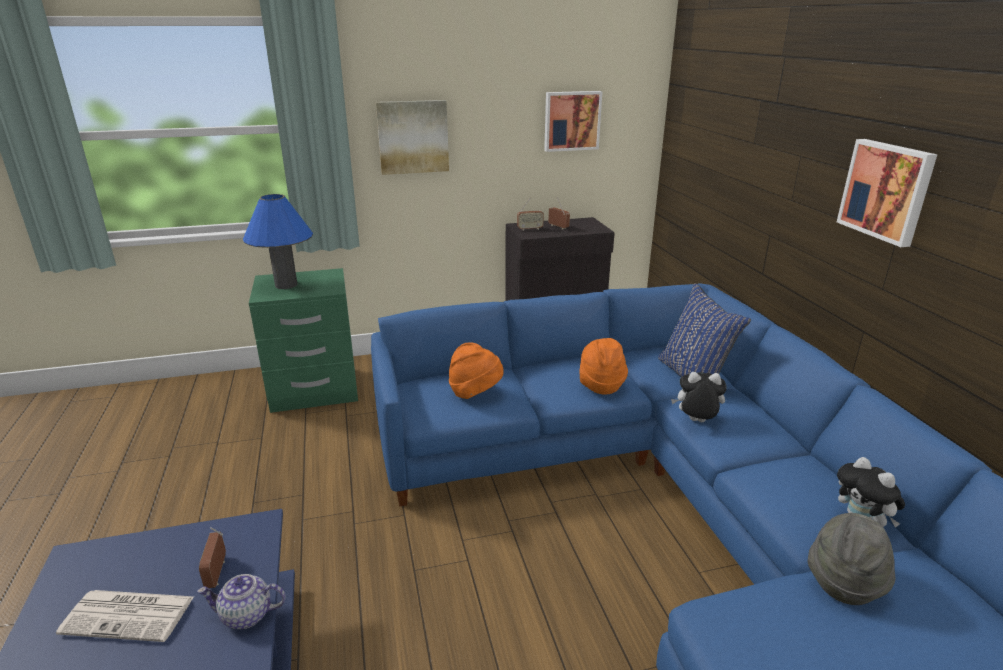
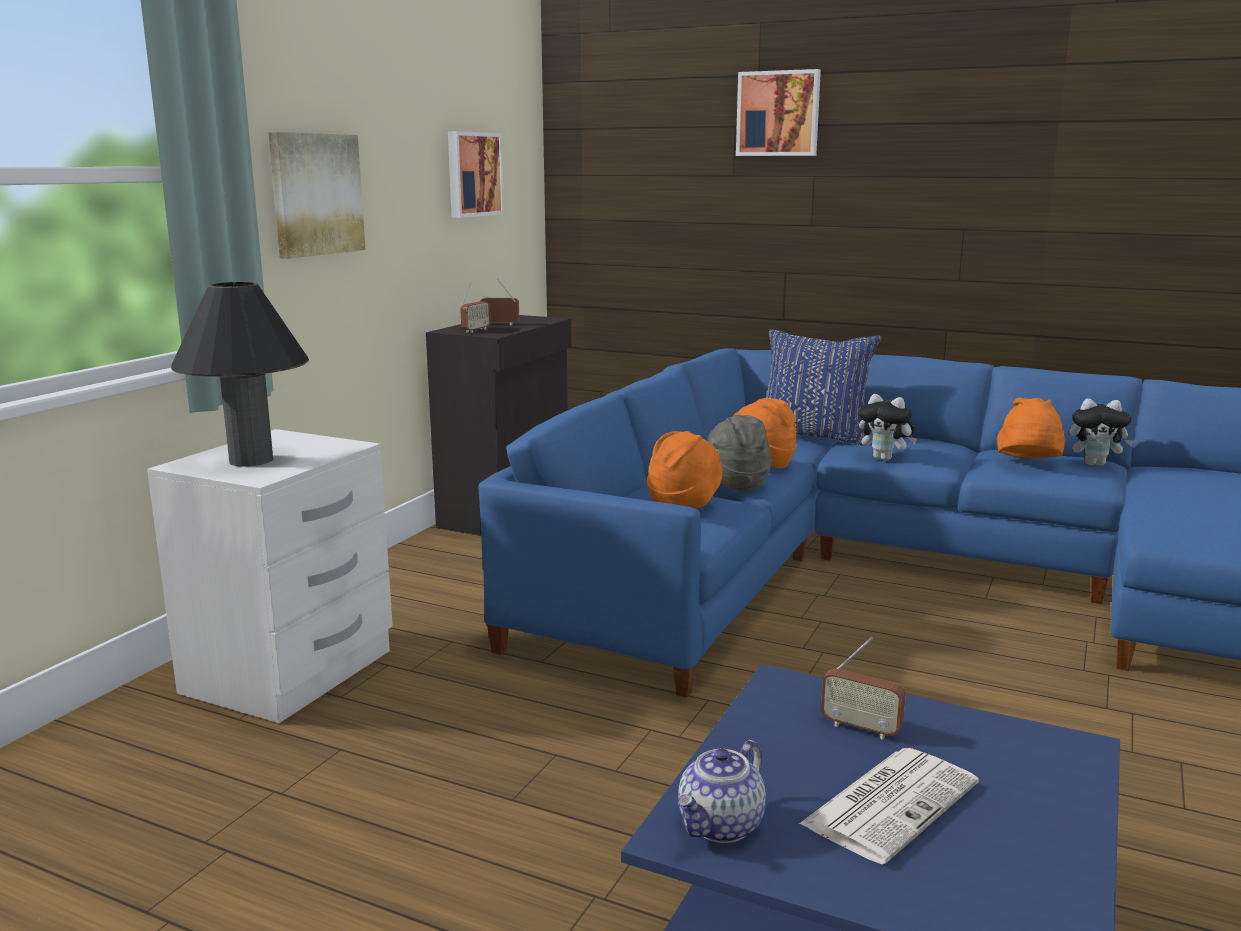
camera: 50 degrees left, 10 degrees down
(246, 615) = (969, 725): teapot -> teapot (721, 826)
(286, 285) = (251, 460): blue table lamp -> black table lamp
(314, 391) = (291, 673): green nightstand -> white nightstand
(696, 422) = (885, 459): plush toy -> plush toy turned 105 degrees counterclockwise
(789, 487) = (1029, 464): none -> orange hat
(844, 581) = (1161, 487): grey hat -> grey hat (735, 483)
(887, 191) = (944, 185): picture -> picture (778, 114)

